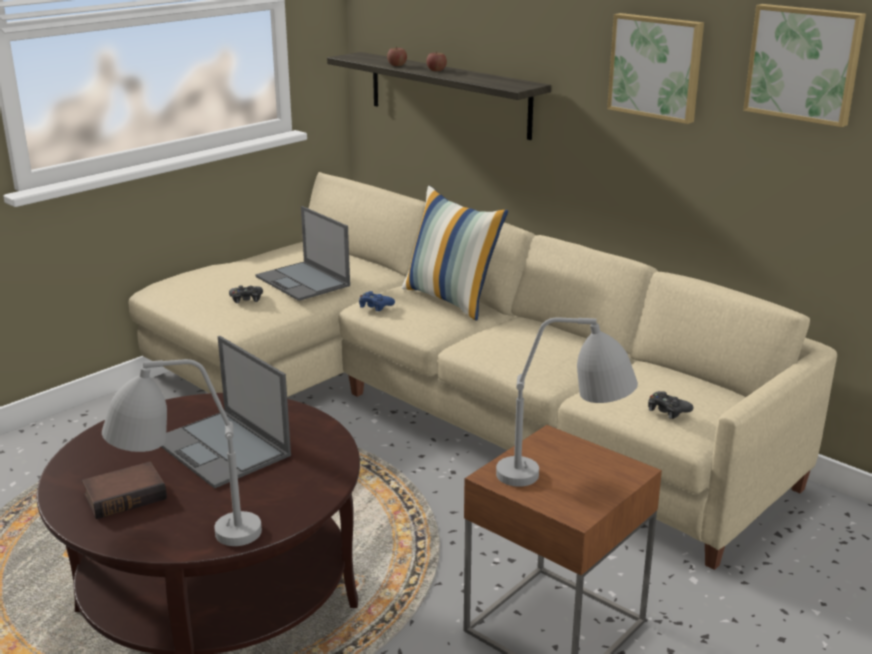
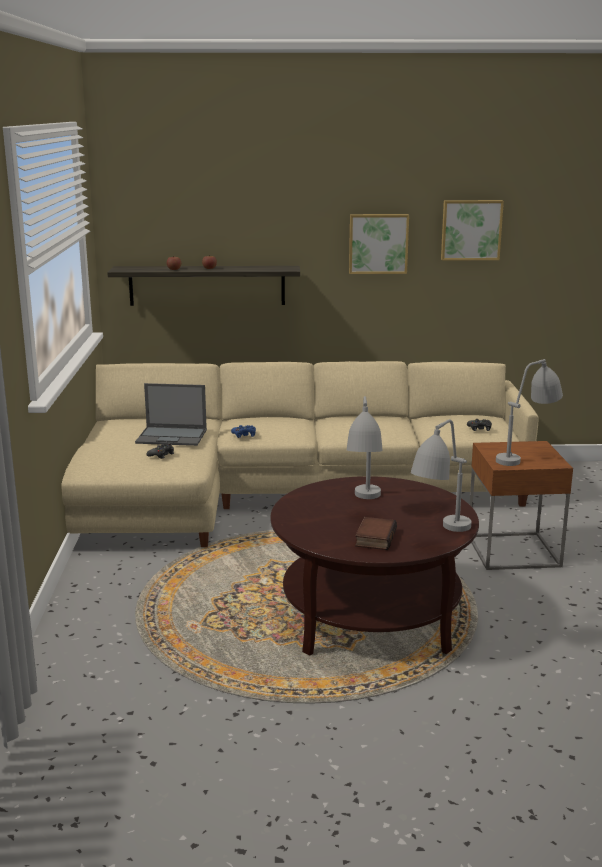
camera: 45 degrees left, 5 degrees down
(223, 449) = (365, 505): laptop -> grey table lamp
(451, 299) = (276, 420): pillow -> none

